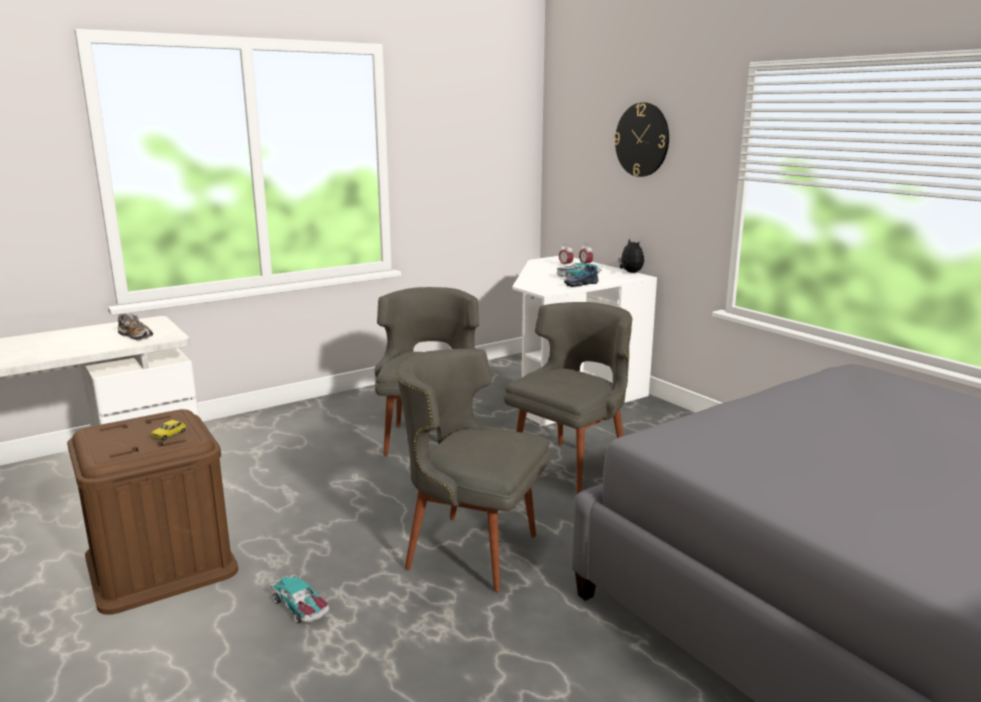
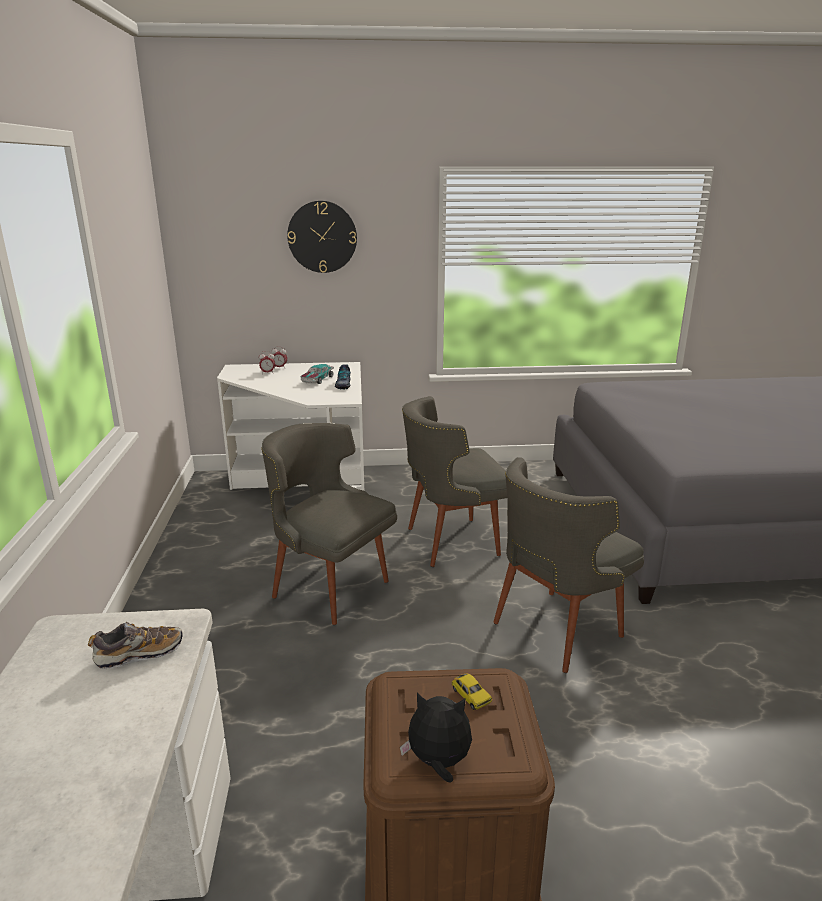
camera: 60 degrees left, 5 degrees up
(301, 607) = (597, 755): toy car -> none
(568, 468) = (453, 542): grey chair -> grey chair turned 90 degrees counterclockwise
(630, 272) = (332, 364): plush toy -> plush toy (438, 763)

